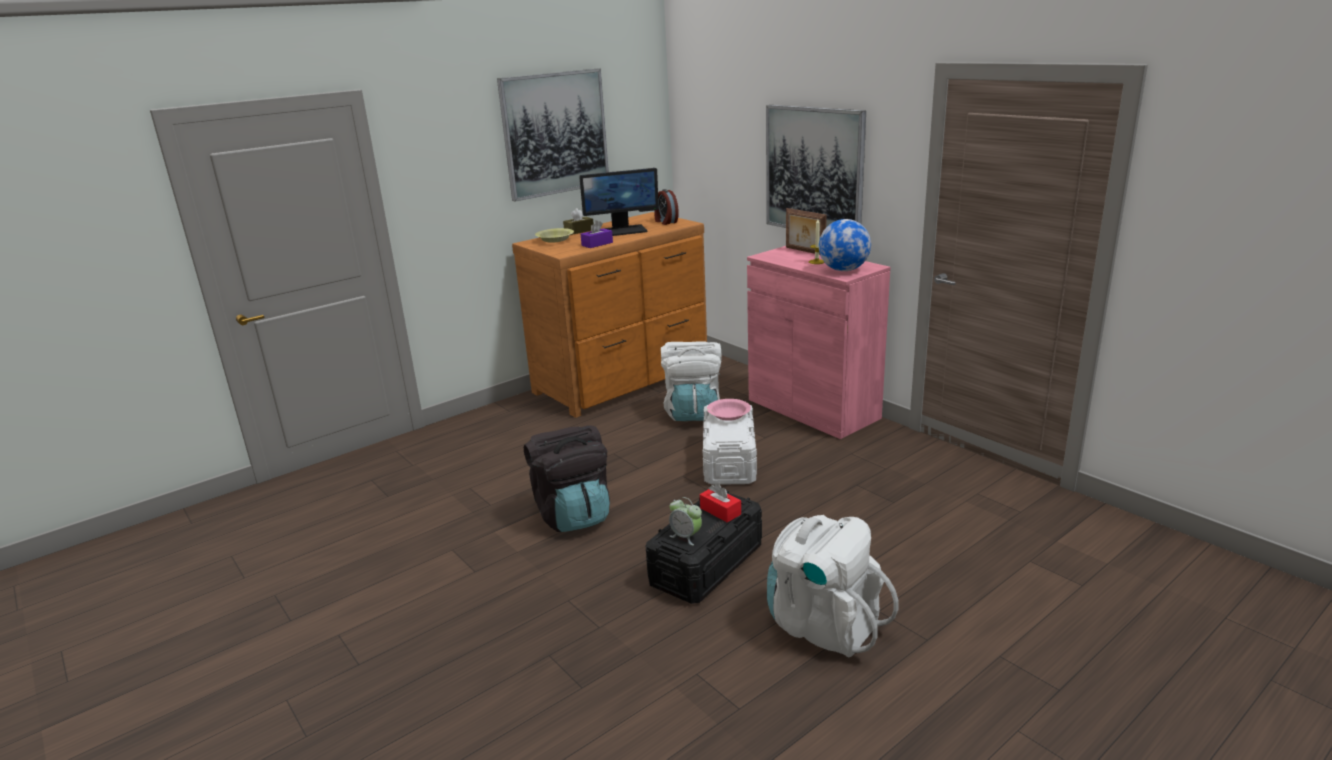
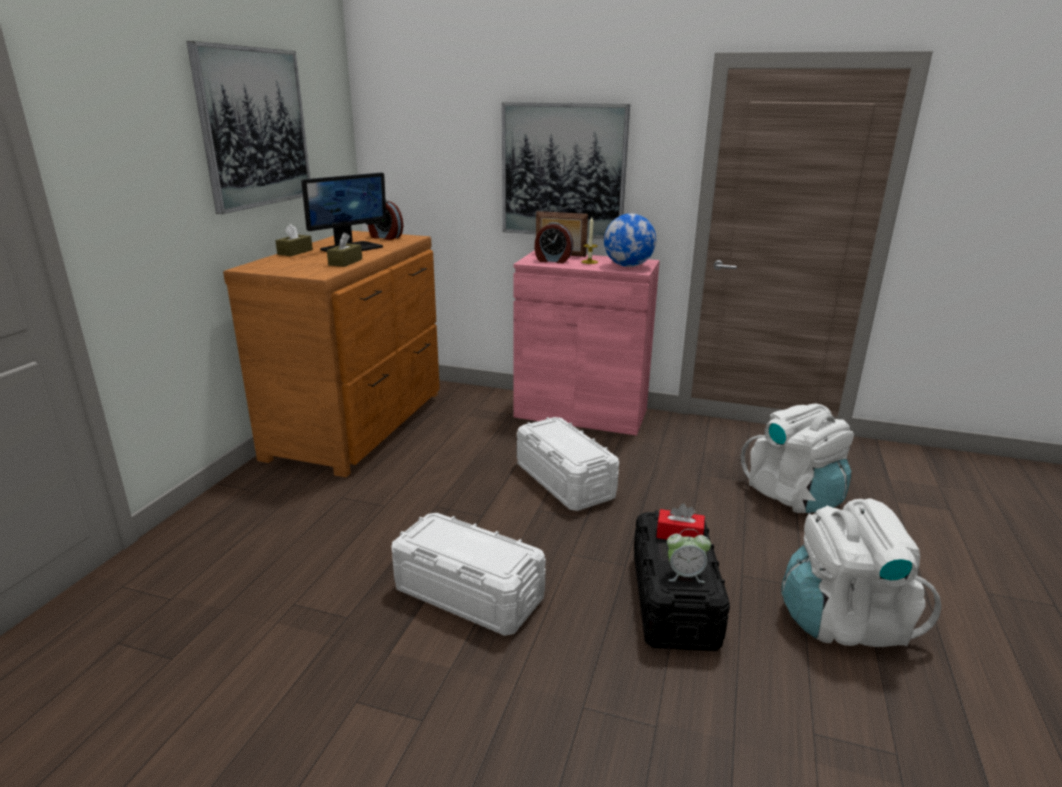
camera: 35 degrees left, 0 degrees up
(555, 240) = (280, 262): yellow bowl -> none
(573, 514) = (468, 593): black backpack -> white storage box
(597, 244) = (345, 262): purple tissue box -> brown tissue box
(693, 412) = (473, 441): white backpack -> white backpack (793, 495)
(728, 415) = (557, 433): pink bowl -> none
(786, 257) = (553, 260): none -> alarm clock

